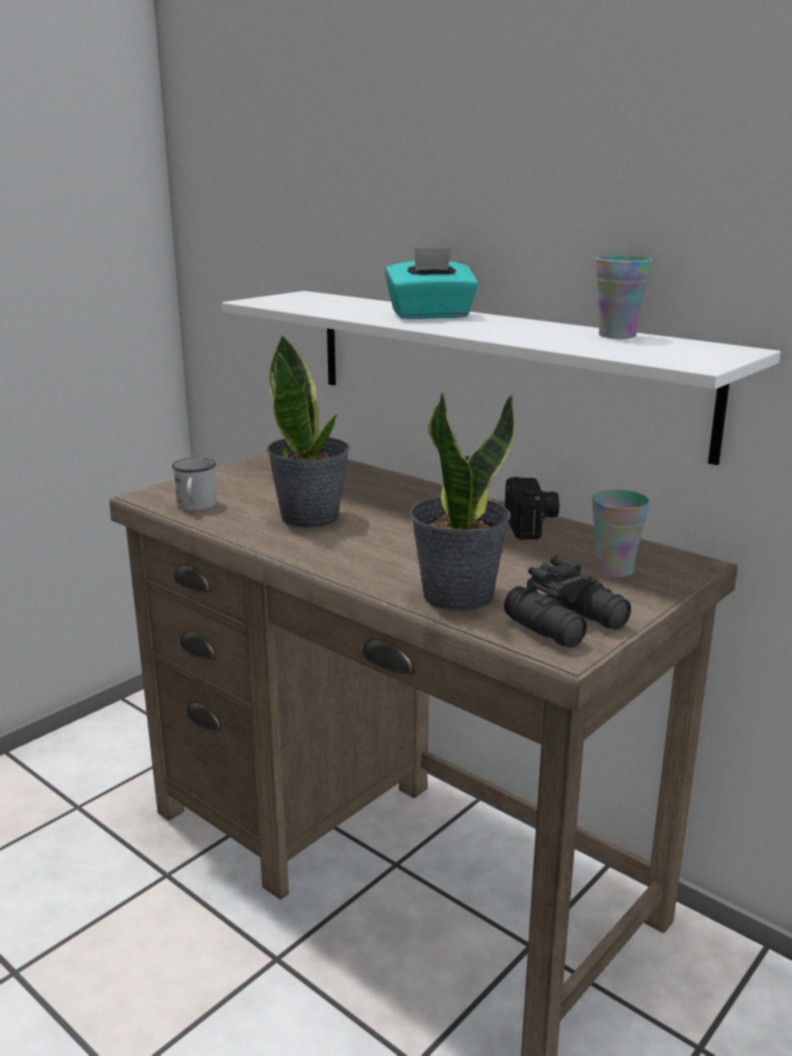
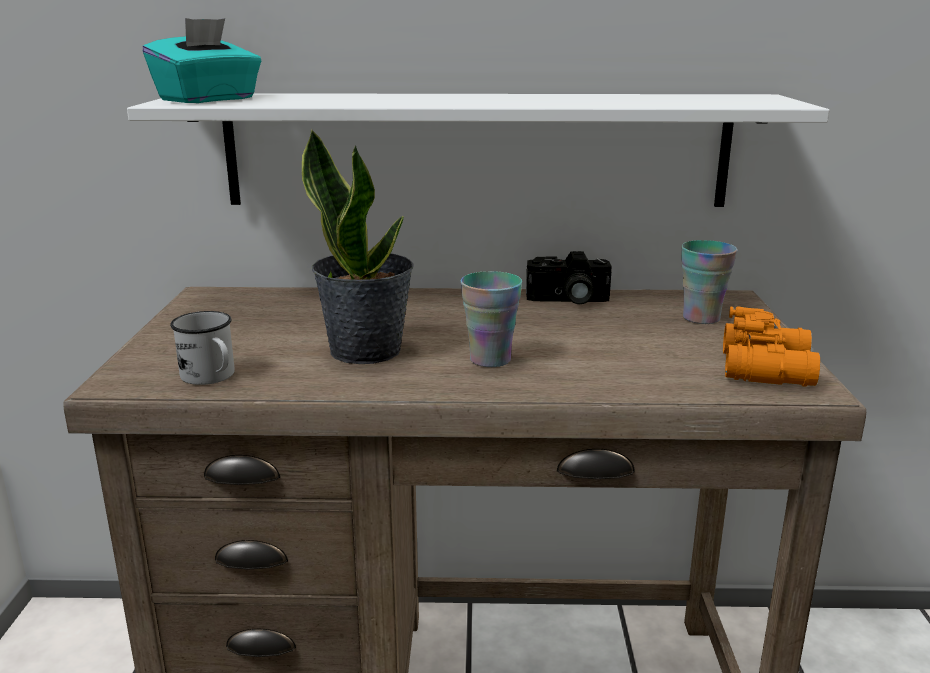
camera: 40 degrees left, 0 degrees up
(430, 315) = (424, 98): turquoise tissue box -> turquoise tissue box (208, 99)
(457, 595) = (647, 376): potted plant -> none
(532, 524) = (567, 300): camera -> camera turned 135 degrees clockwise
(569, 624) = (769, 368): black binoculars -> orange binoculars
(617, 335) = (642, 96): cup -> cup (490, 360)

